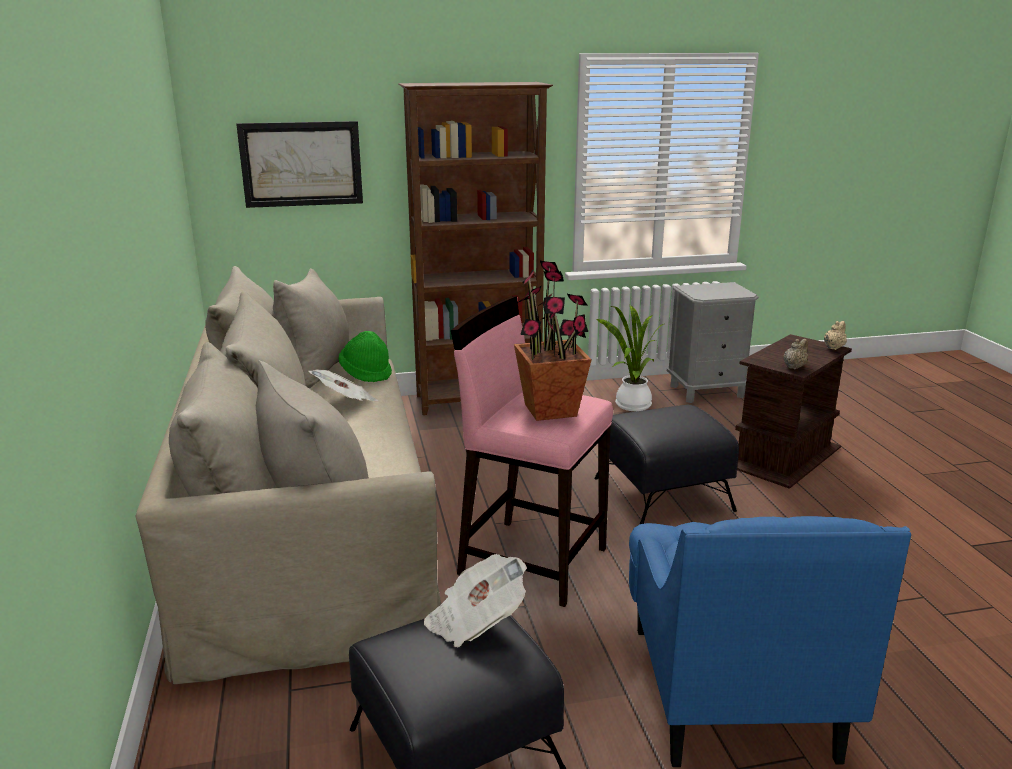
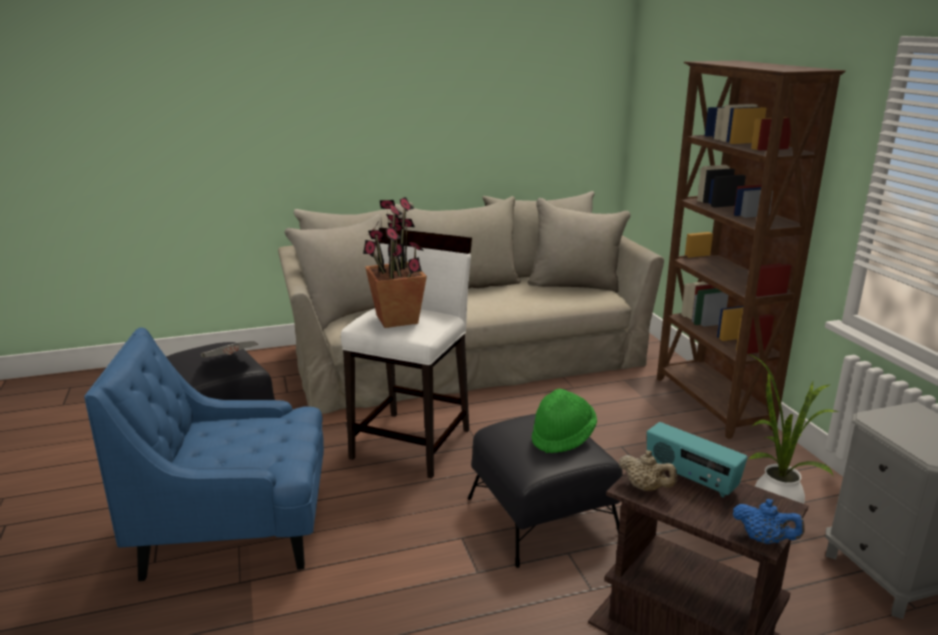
camera: 85 degrees right, 0 degrees up
(301, 164) = (676, 126): picture -> none
(346, 402) = (514, 298): newspaper -> none
(366, 373) = (575, 298): green hat -> green hat (562, 438)
(532, 560) = (412, 443): pink stool -> white stool
(776, 355) = (690, 479): none -> radio
(834, 347) = (764, 540): beige teapot -> blue teapot

